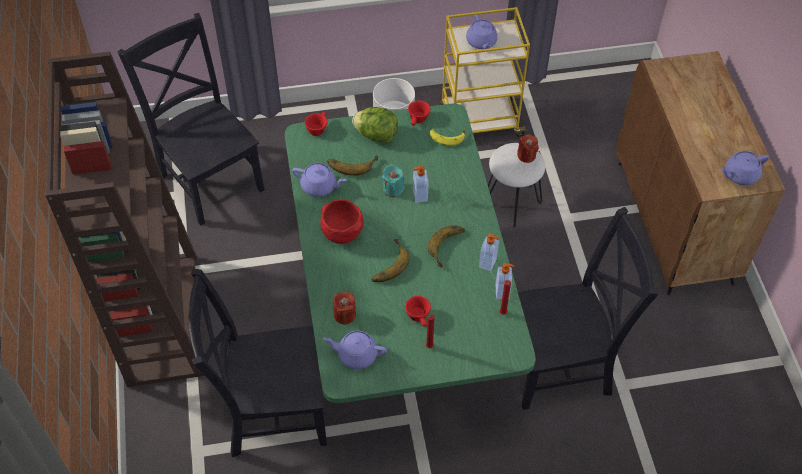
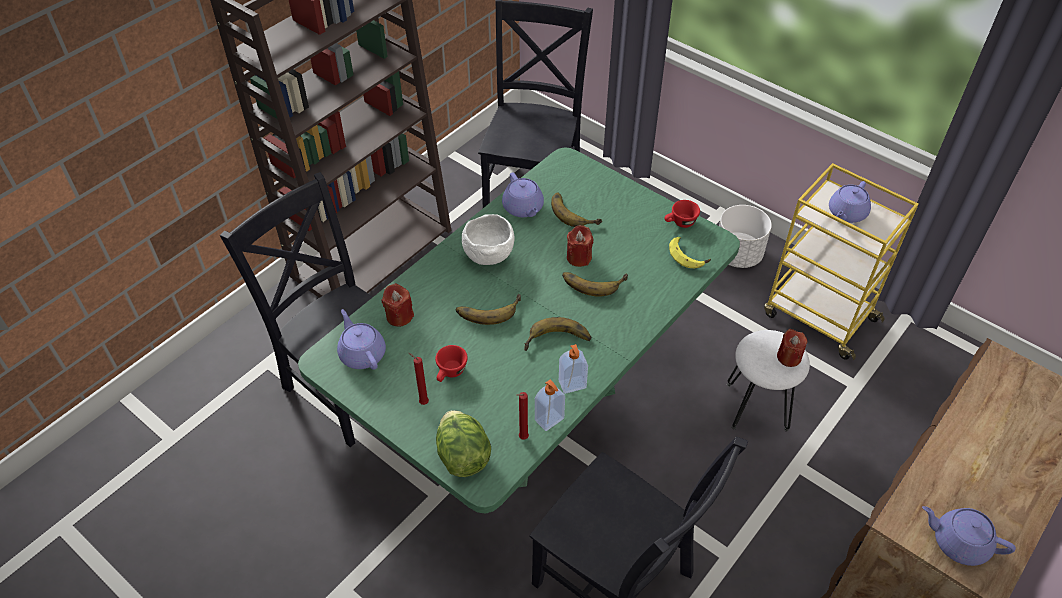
camera: 50 degrees right, 5 degrees down
(318, 128) = (586, 166): red cup -> none
(341, 233) = (488, 254): red bowl -> white bowl
(376, 135) = (626, 207): lettuce -> lettuce (463, 456)
(393, 189) = (579, 257): turquoise candle -> red candle
(419, 195) = (593, 280): soap dispenser -> banana

